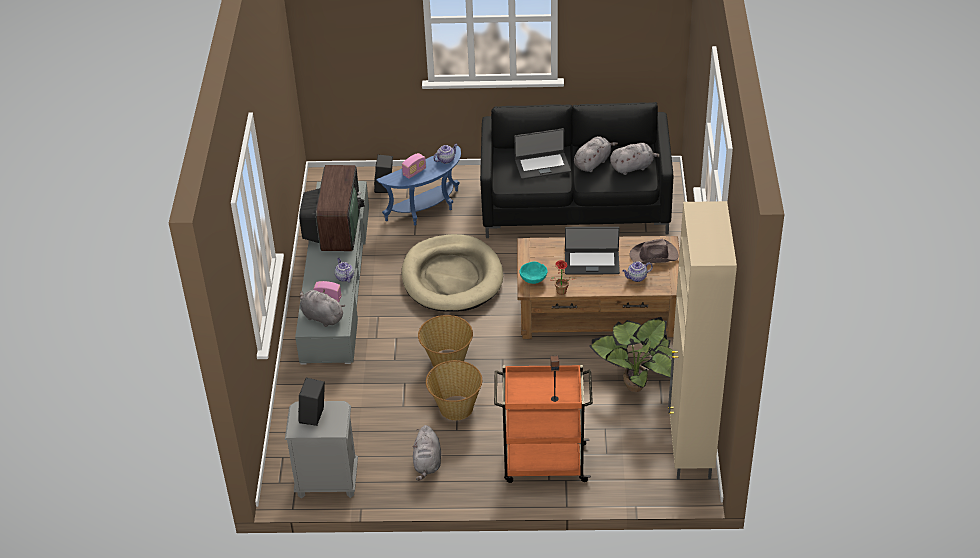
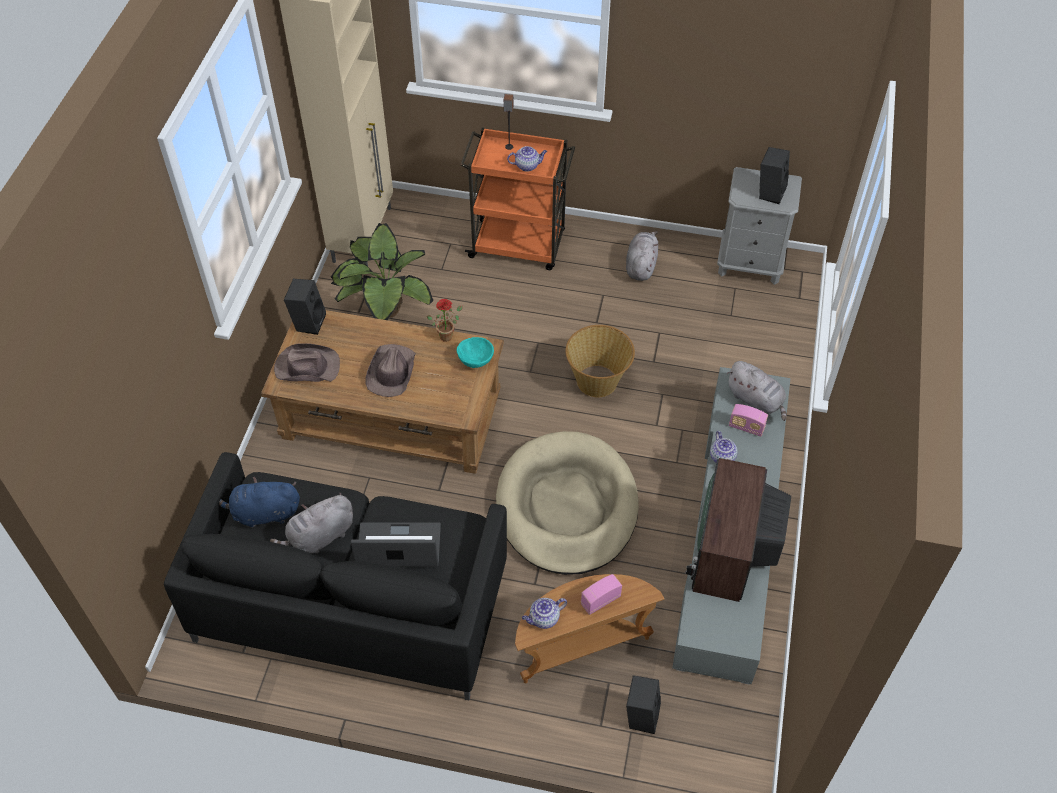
camera: 170 degrees left, 10 degrees up
(427, 210) = (580, 646): blue side table -> brown side table
(455, 407) = (599, 320): basket -> none
(591, 262) = (391, 372): laptop -> brown hat
(633, 167) = (264, 513): grey plush toy -> blue plush toy
(636, 277) = (344, 339): teapot -> teapot (527, 165)
(670, 284) = (308, 321): none -> black speaker

